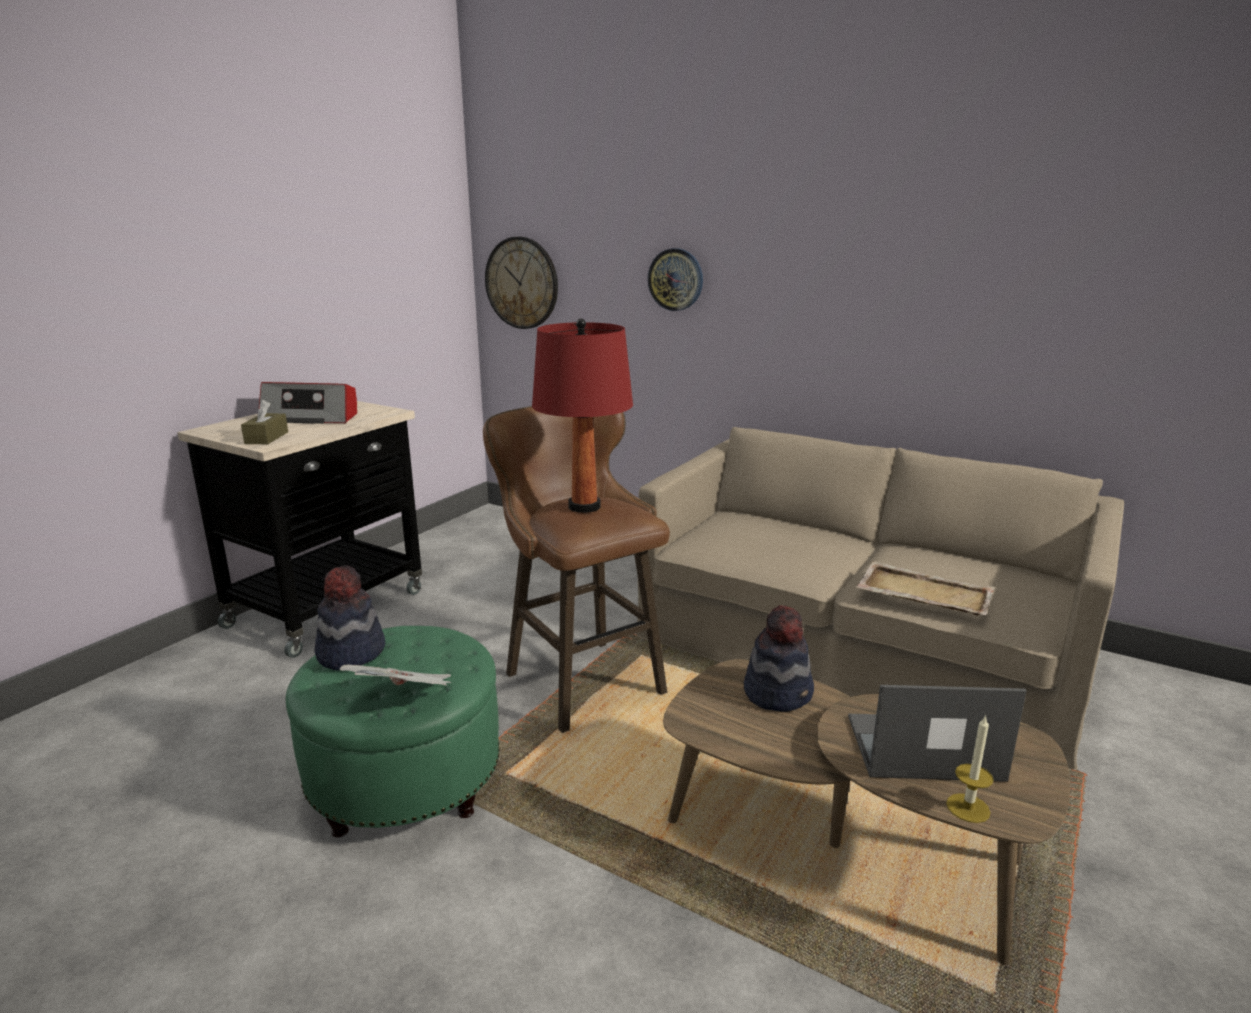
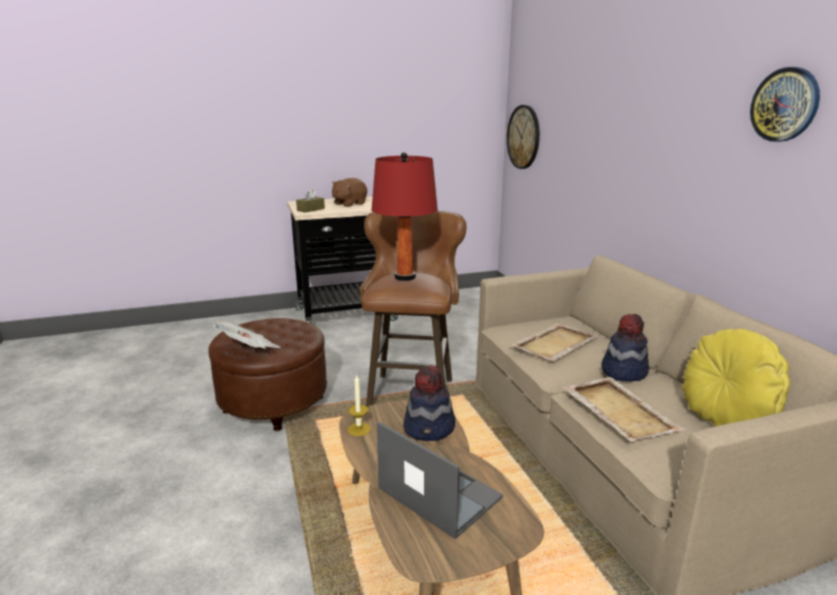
camera: 40 degrees right, 0 degrees up
(311, 417) = (349, 204): radio -> brown plush toy
(350, 652) = (263, 323): hat -> hat (623, 371)
(405, 782) = (274, 404): green ottoman -> brown ottoman
(675, 279) = (597, 138): wall clock -> wall clock (784, 105)
(765, 547) = (554, 345): none -> beige tray
(968, 808) = (401, 535): candle -> candle (359, 429)
(997, 569) = (724, 421): none -> yellow pillow

